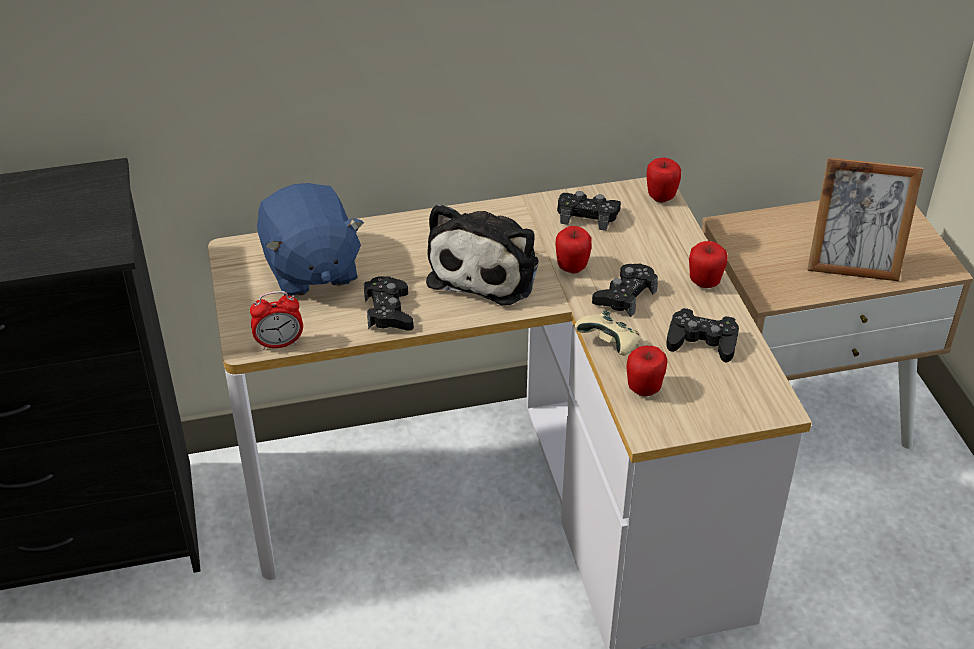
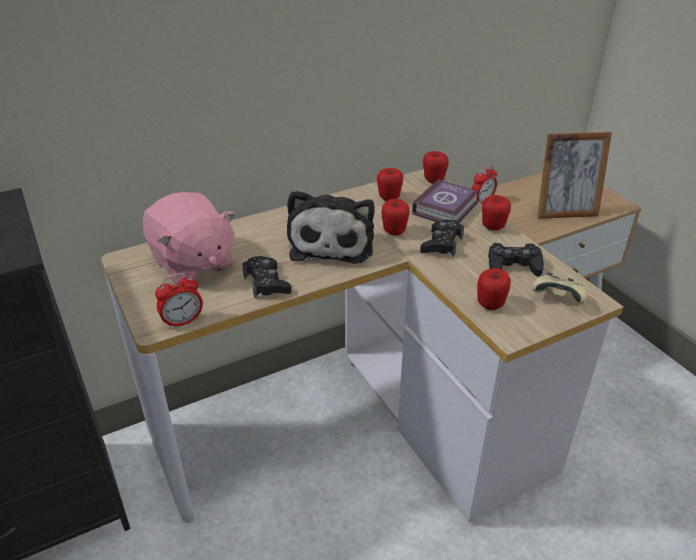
camera: 15 degrees left, 5 degrees down
(310, 270) = (192, 263): blue plush toy -> pink plush toy
(587, 215) = (389, 198): black game controller -> apple
(610, 345) = (448, 279): beige game controller -> beige game controller (558, 299)
(658, 243) = (447, 208): none -> book
(741, 231) = (482, 202): none -> alarm clock

